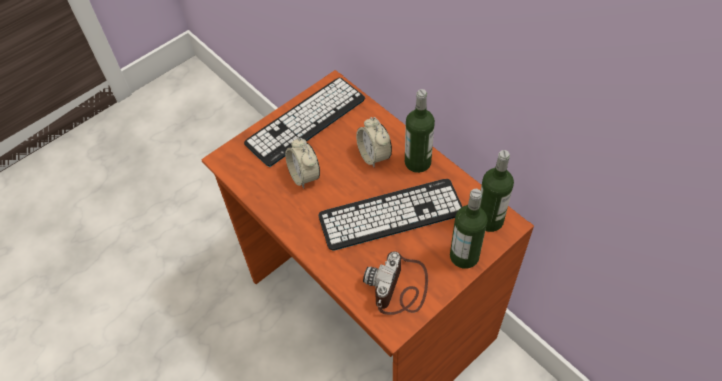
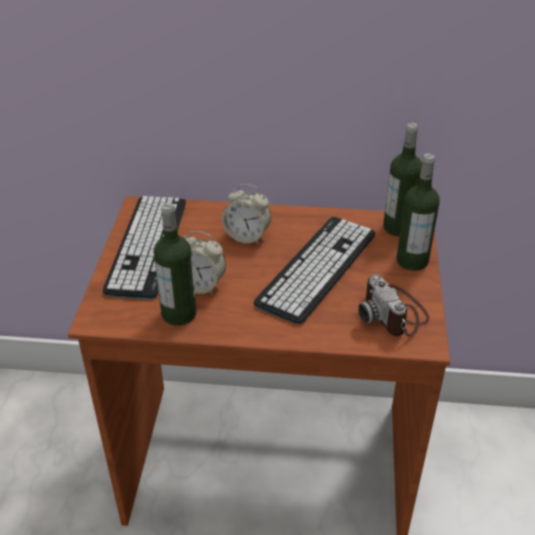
camera: 45 degrees left, 15 degrees down
(417, 162) = (291, 221): bottle -> bottle (179, 314)

